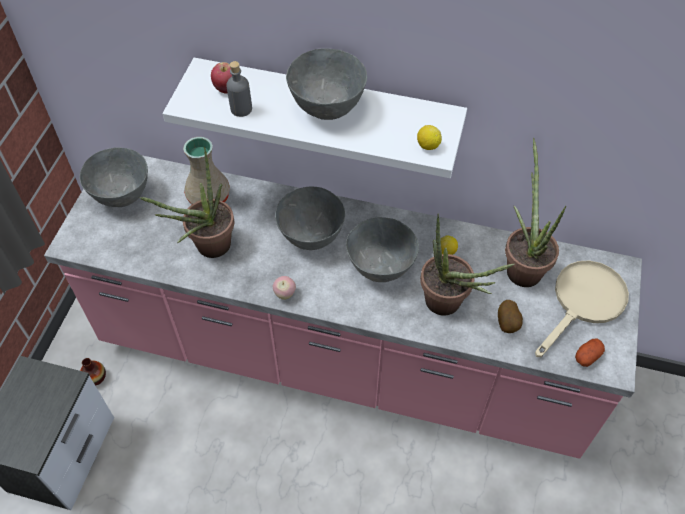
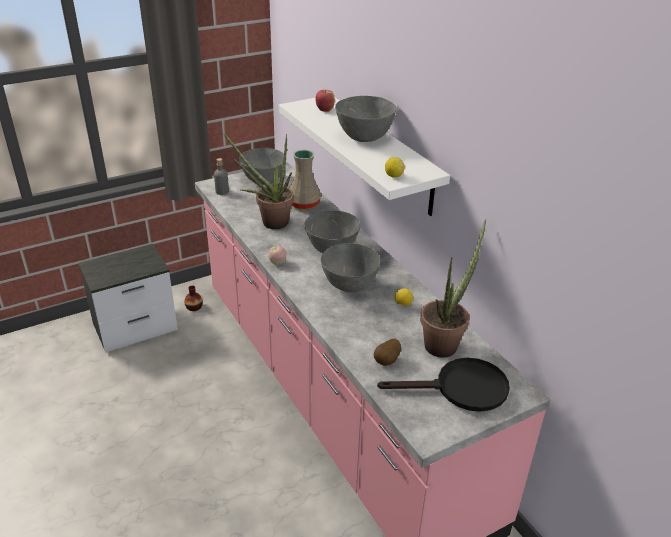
camera: 45 degrees right, 20 degrees down
(241, 109) = (318, 119): grey bottle -> grey bottle (222, 191)
(449, 306) = (362, 328): potted plant -> none
(584, 302) = (461, 389): beige frying pan -> black frying pan
(587, 356) = (417, 415): potato -> none

